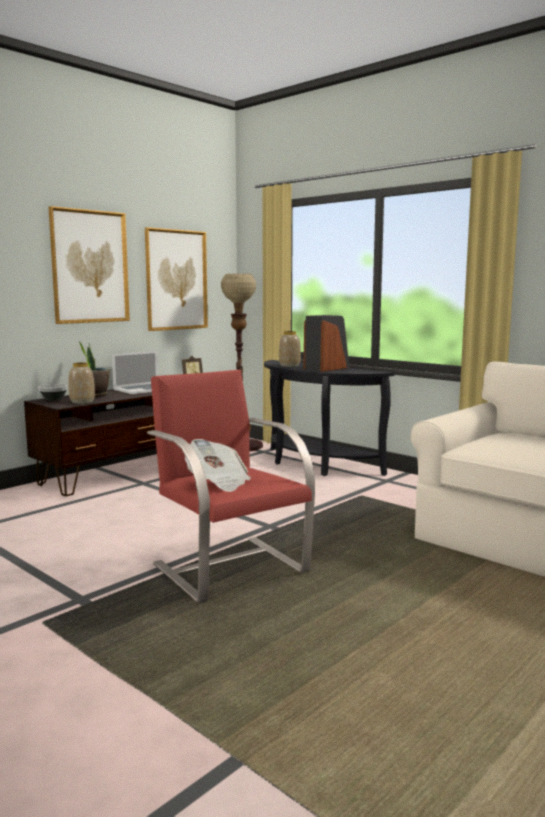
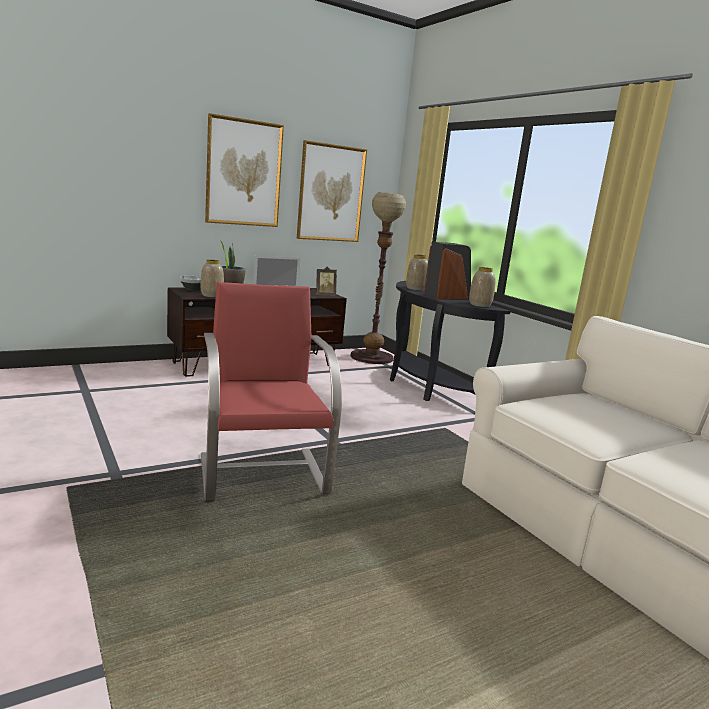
camera: 15 degrees right, 5 degrees up
(217, 482) = (248, 392): newspaper -> none
(363, 371) = (479, 305): none -> vase

